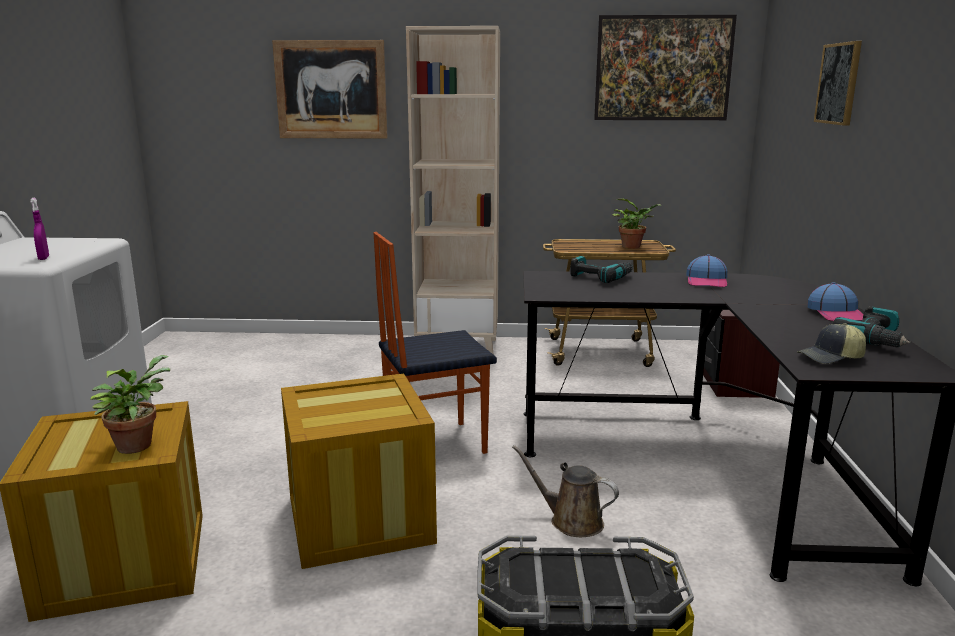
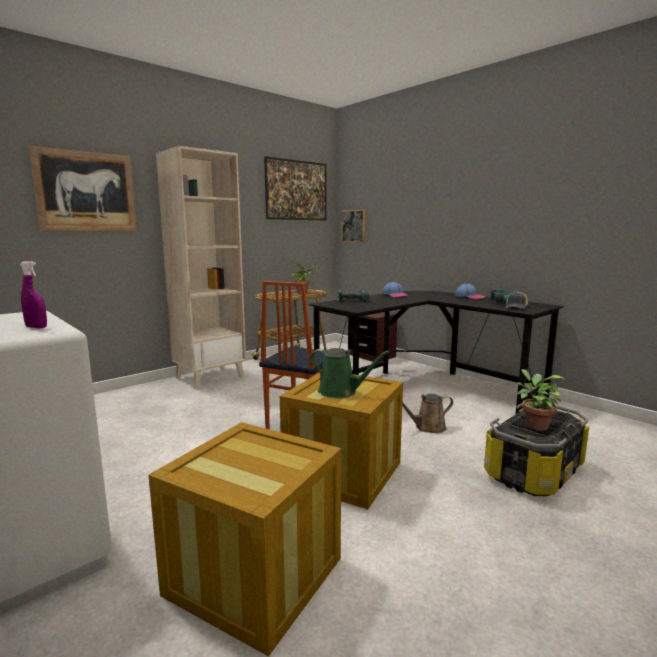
camera: 45 degrees left, 5 degrees down
(136, 444) = (282, 454): potted plant -> potted plant (534, 425)
(343, 407) = (341, 392): none -> green watering can
(839, 83) = (421, 195): picture -> picture (353, 226)

